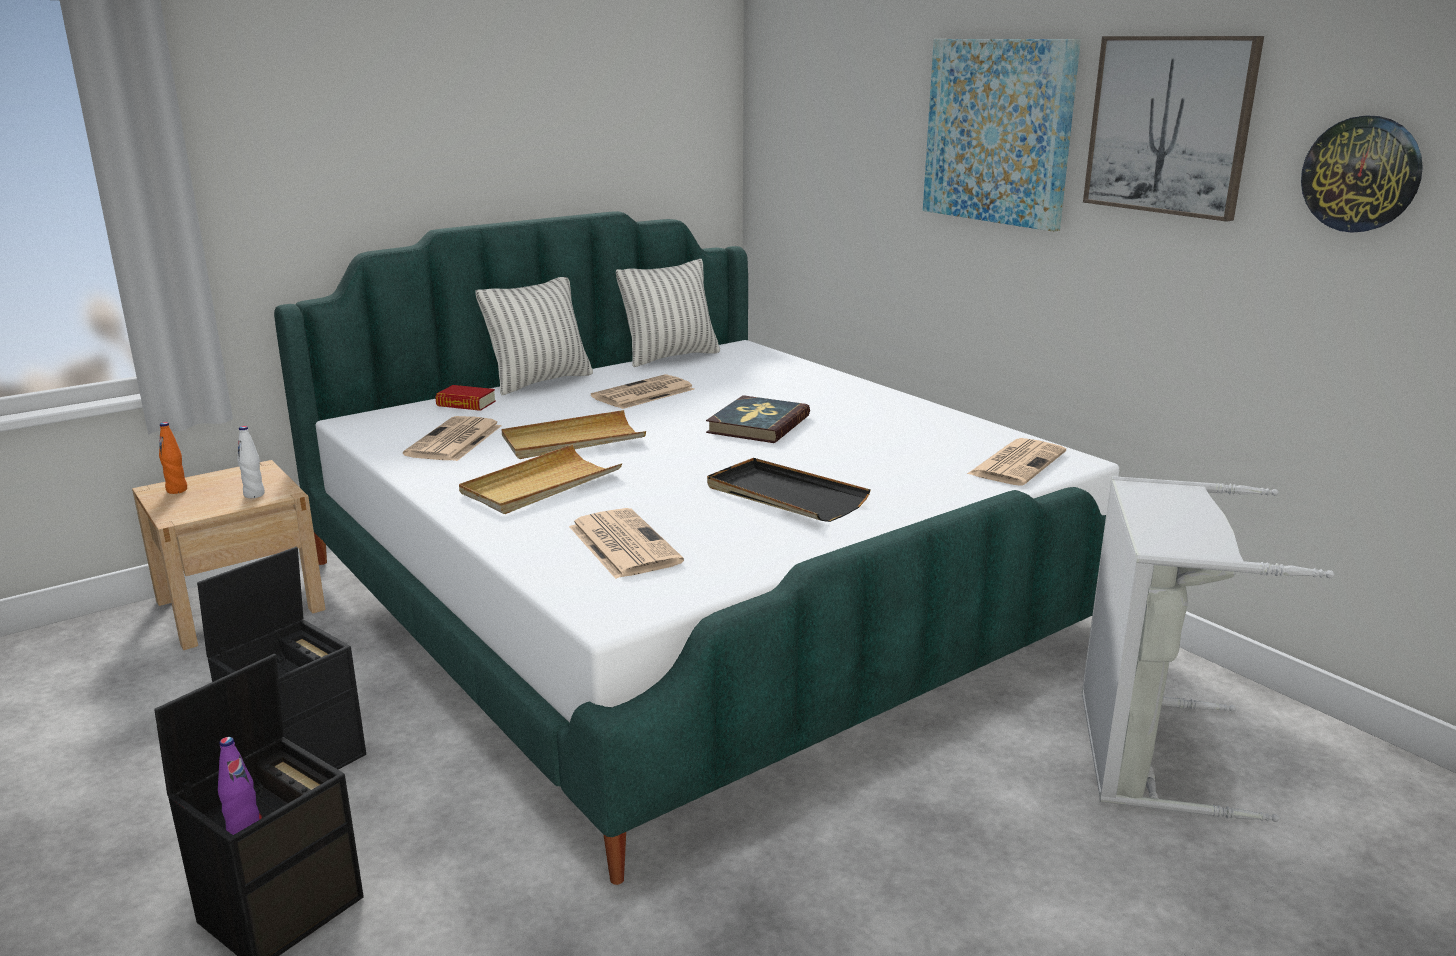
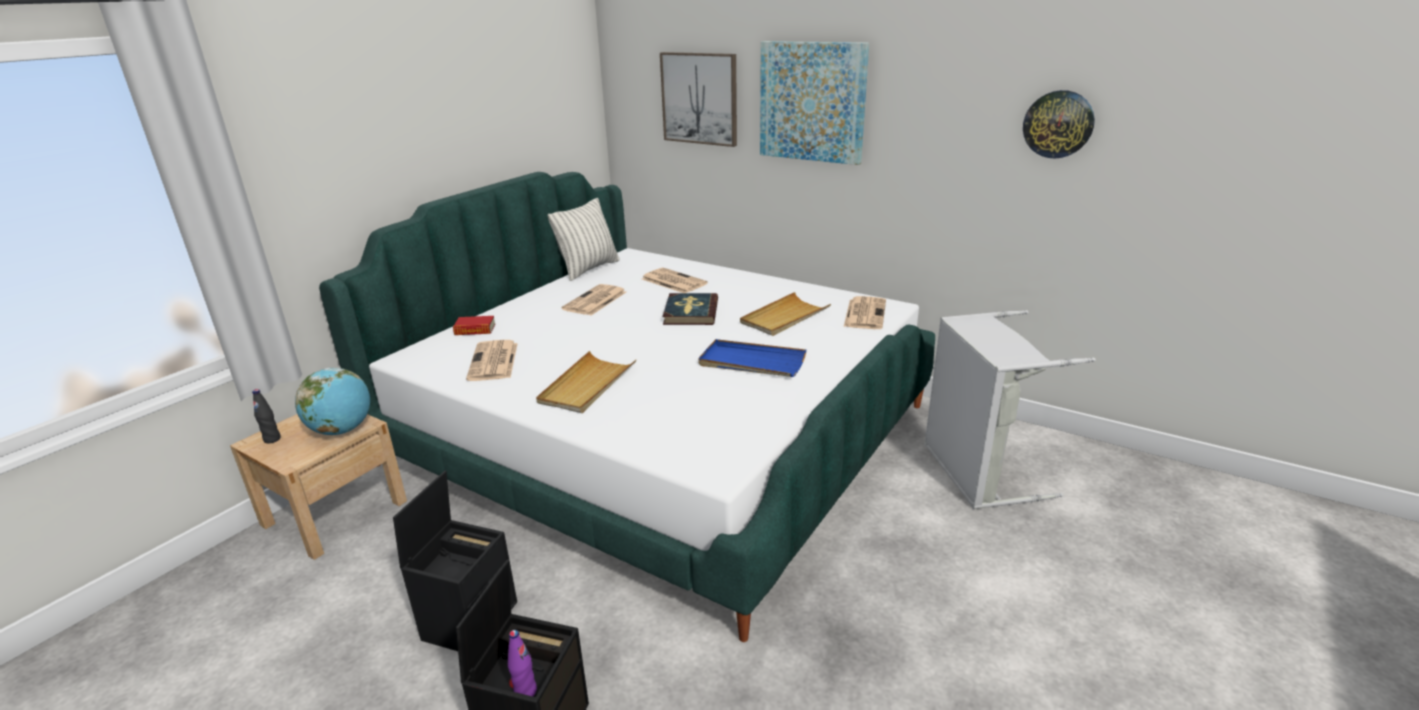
camera: 20 degrees left, 5 degrees up
(177, 490) = (272, 439): orange bottle -> black bottle
(254, 495) = (342, 430): white bottle -> globe
(540, 382) = (513, 303): pillow -> none
(572, 440) = (578, 346): beige tray -> beige tray (784, 317)
(622, 544) = (681, 419): newspaper -> newspaper (673, 281)
(784, 495) = (751, 362): black tray -> blue tray
(1169, 125) = (934, 97): picture -> picture (700, 98)

